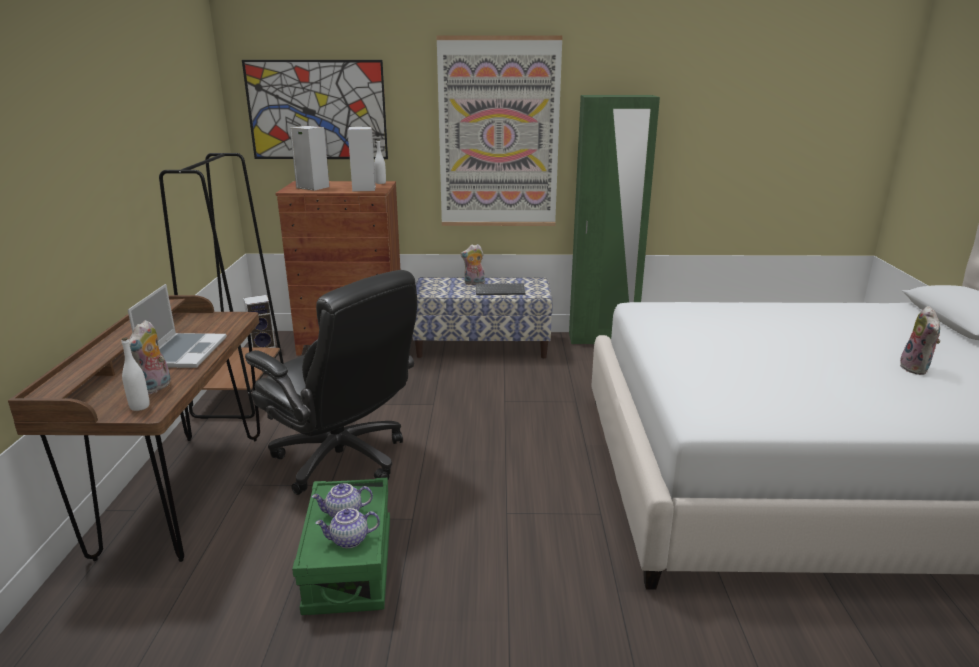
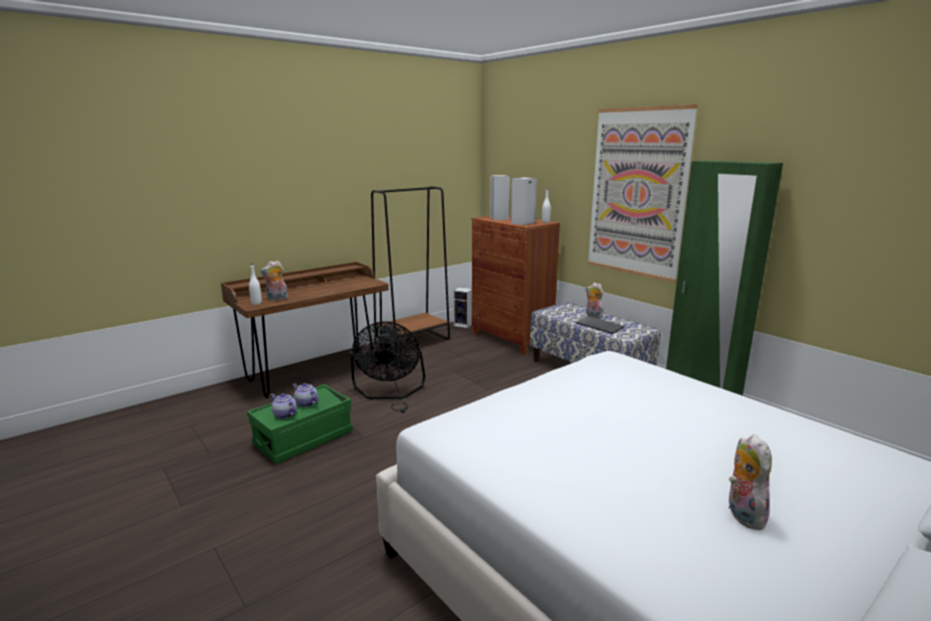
camera: 50 degrees right, 5 degrees down
(184, 352) = (320, 290): laptop -> none
(317, 110) = (523, 165): picture -> none
(343, 462) = (390, 394): black office chair -> black fan
(916, 369) = (742, 513): plush toy -> plush toy turned 120 degrees clockwise

